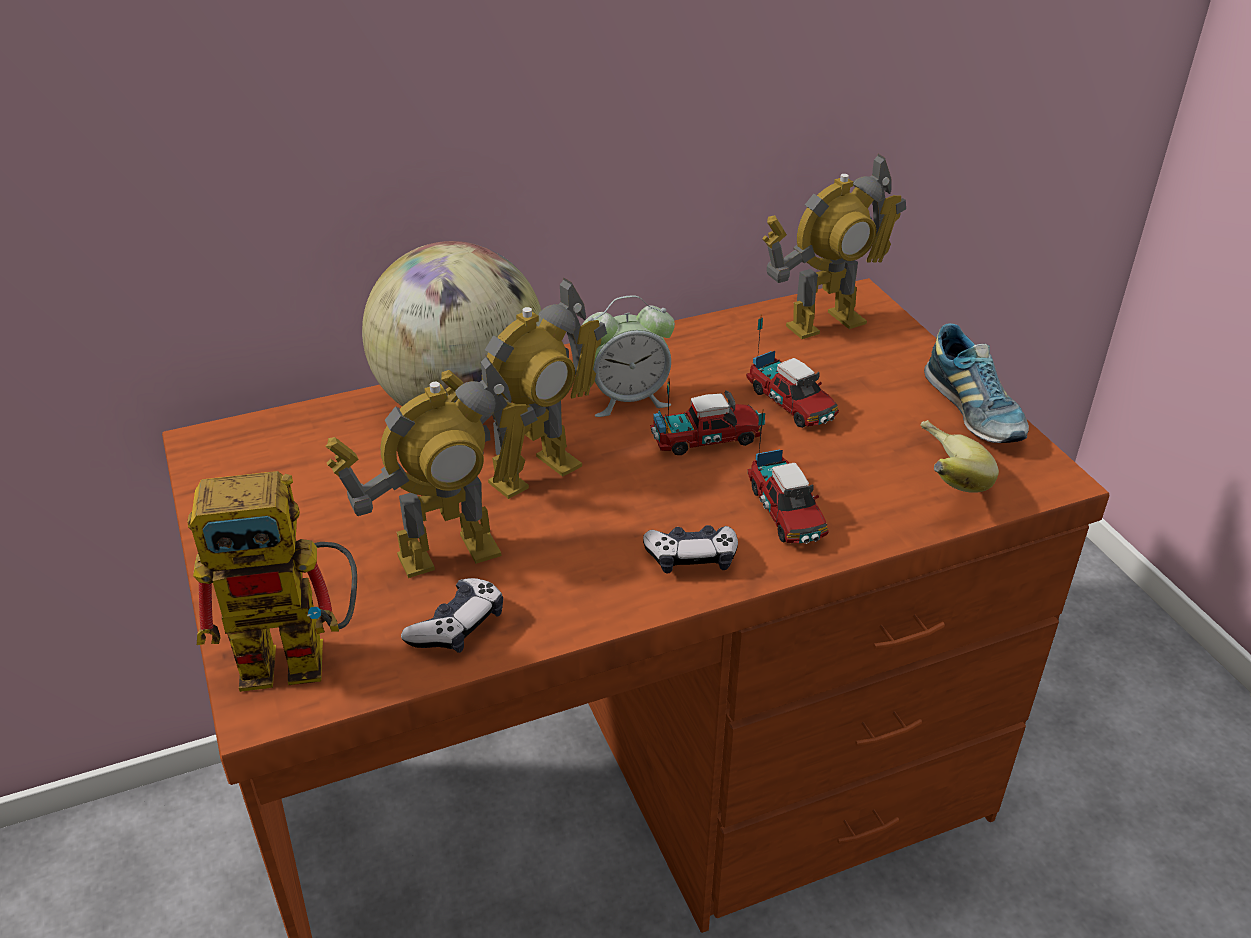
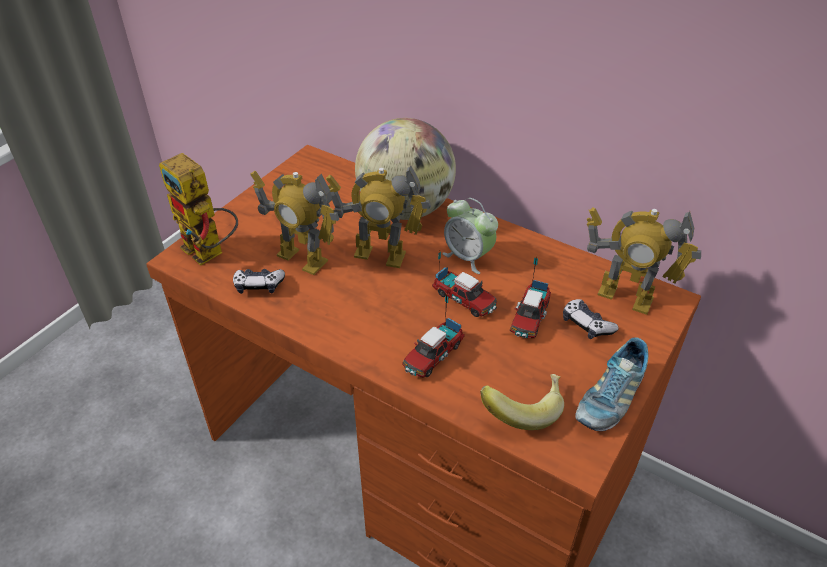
camera: 55 degrees right, 5 degrees up
(691, 558) = (366, 337): game controller -> game controller (586, 324)

